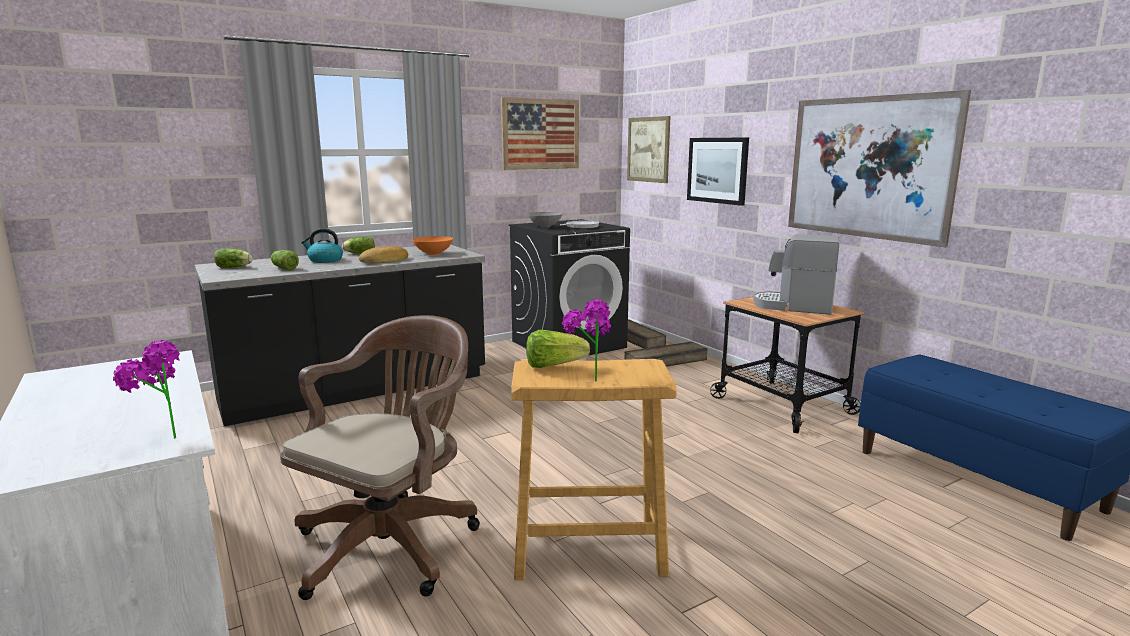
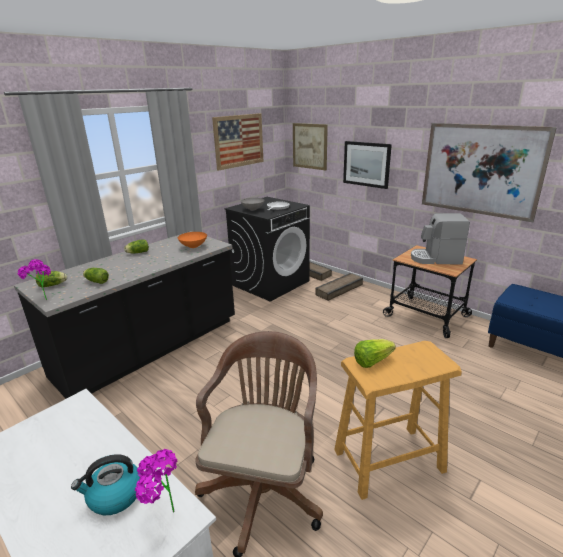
camera: 15 degrees left, 10 degrees up
(325, 260) = (119, 265): kettle -> kettle (114, 496)
(385, 261) = (166, 260): bread -> none
(587, 378) = (404, 371): potted plant -> potted plant (43, 298)

